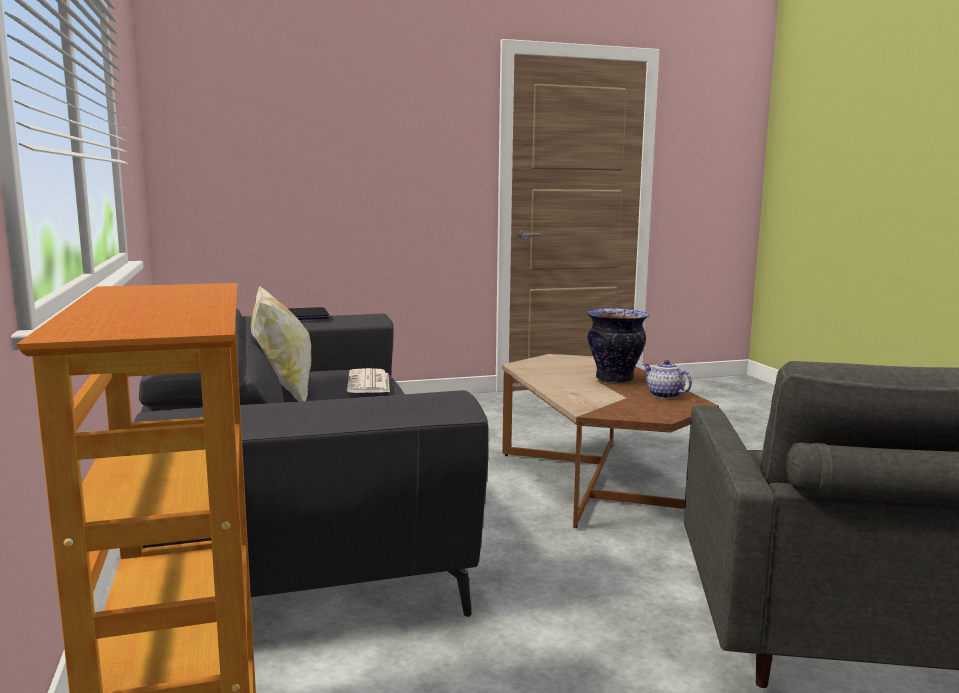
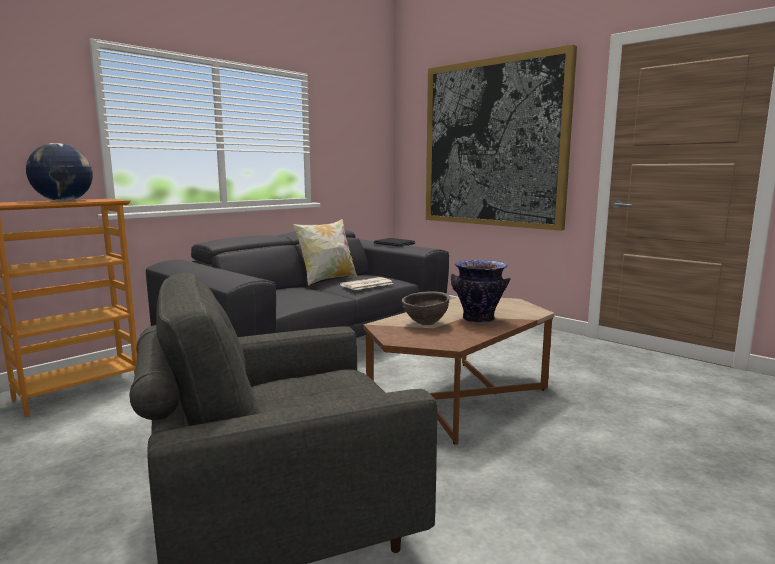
camera: 60 degrees right, 0 degrees up
(157, 301) = (64, 201): none -> globe
(351, 157) = (494, 144): none -> picture
(609, 397) = (425, 324): none -> brown bowl
(664, 395) = (458, 335): teapot -> none

